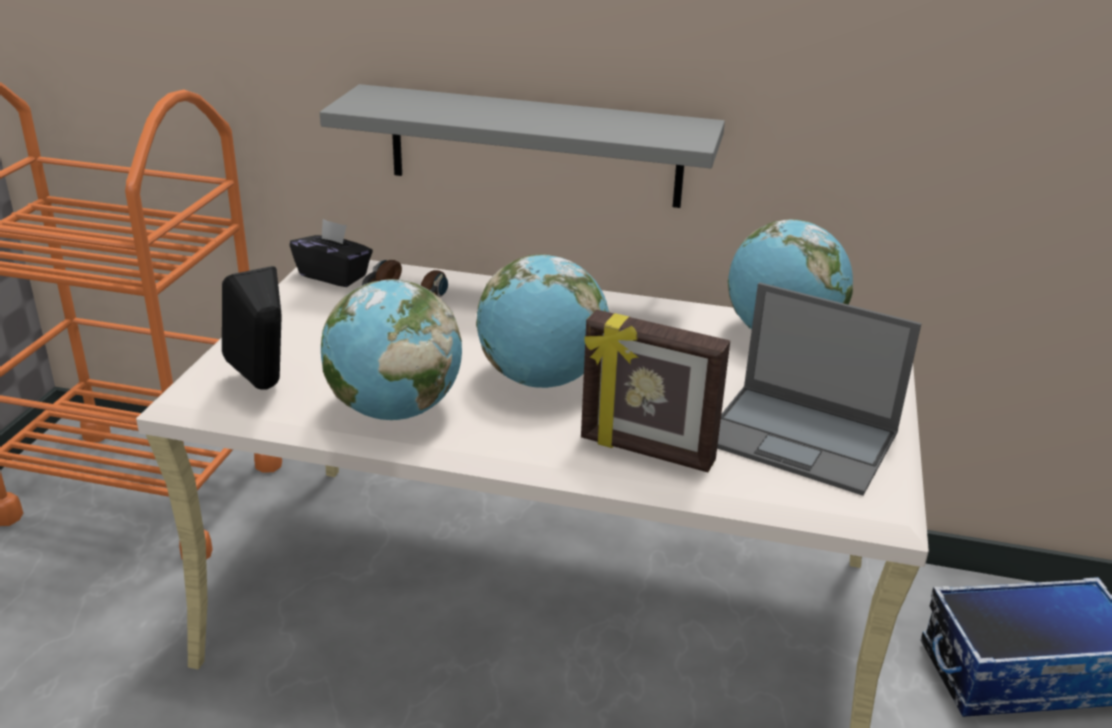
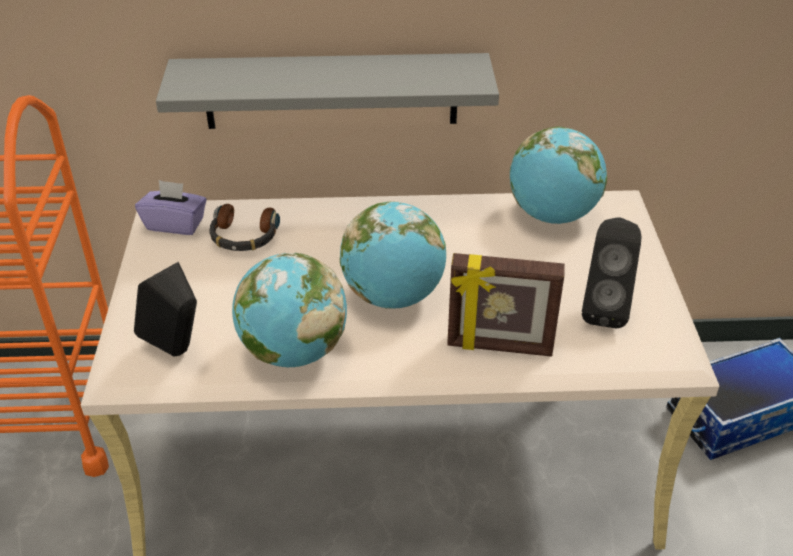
camera: 15 degrees left, 10 degrees up
(334, 275) = (175, 224): black tissue box -> purple tissue box
(802, 438) = (604, 309): laptop -> black speaker

